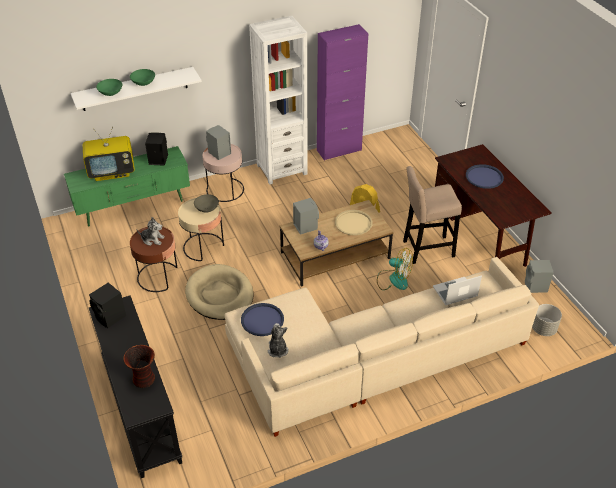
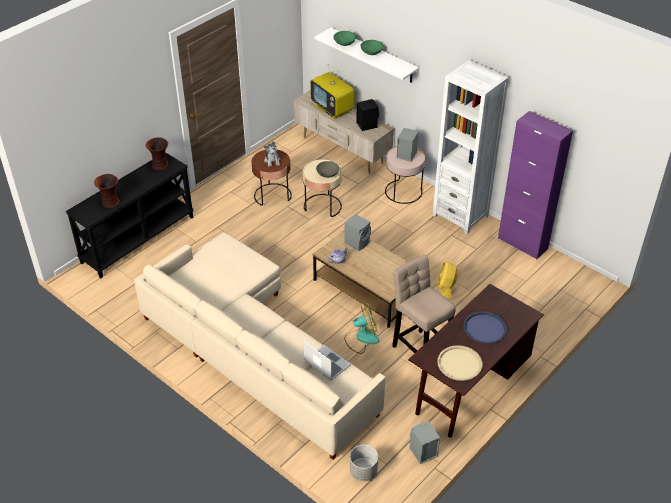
camera: 65 degrees right, 0 degrees up
(111, 317) = (160, 165): black speaker -> vase
(133, 207) = (342, 151): green tv stand -> beige tv stand
(220, 295) = (273, 236): beige dog bed -> none
(262, 320) = (222, 252): blue tray -> none
(277, 350) = (196, 271): plush toy -> none
(353, 223) = (383, 271): beige tray -> beige tray (459, 363)
(393, 279) = (361, 338): fan -> fan turned 105 degrees counterclockwise

